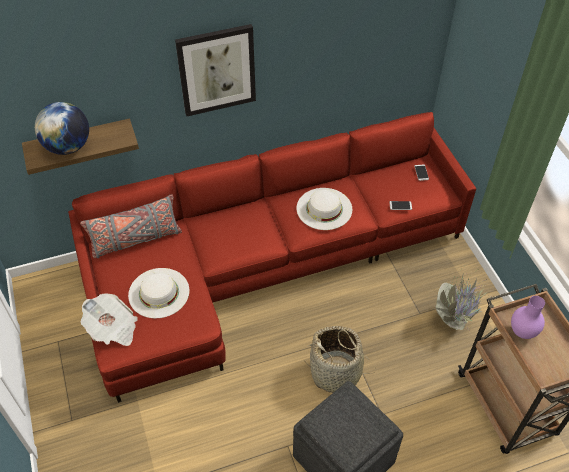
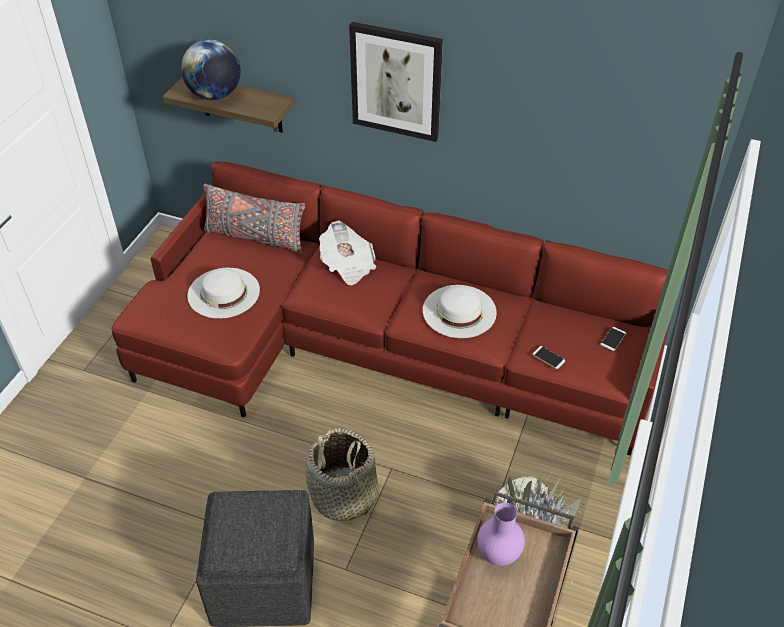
camera: 40 degrees right, 5 degrees down
(112, 328) = (154, 298): newspaper -> newspaper (348, 264)

